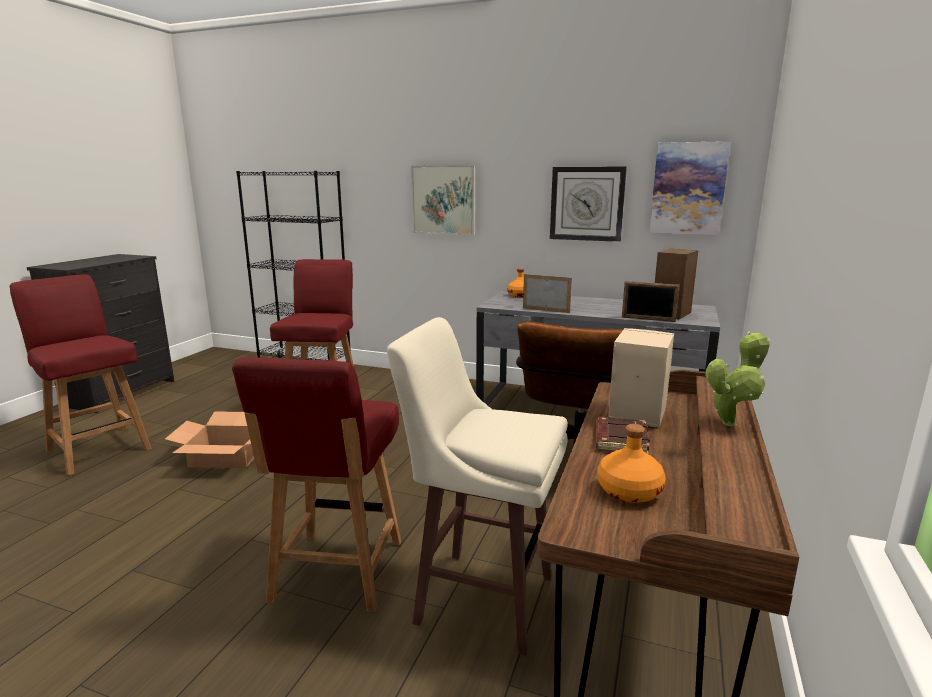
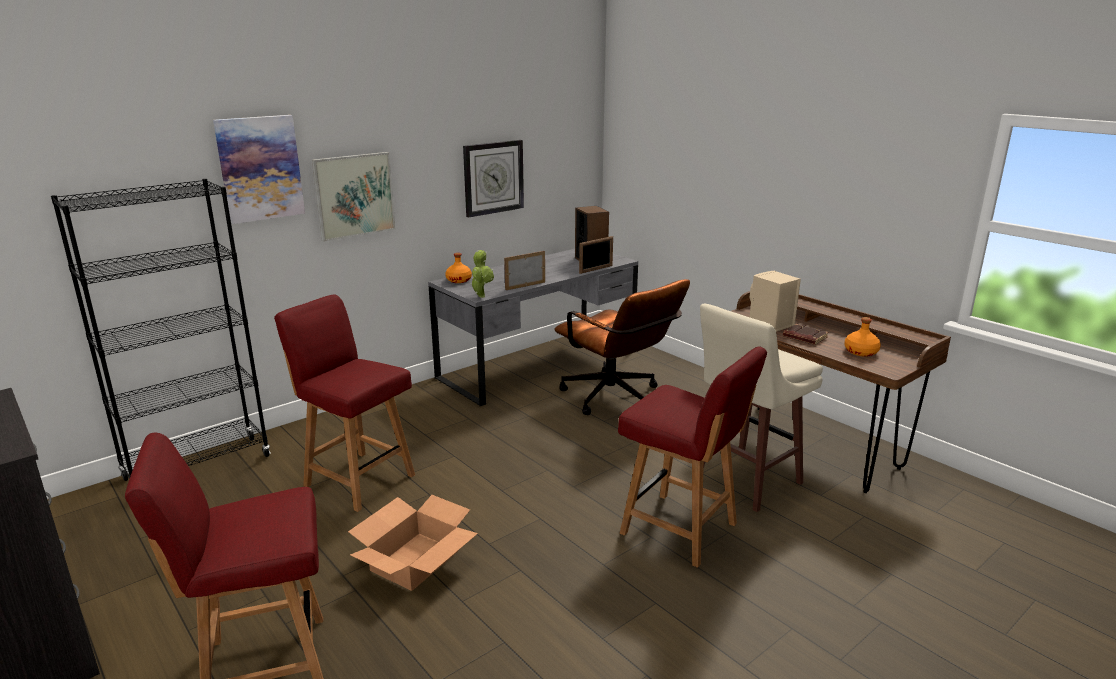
camera: 60 degrees left, 5 degrees up
(688, 188) = (562, 154): picture -> picture (260, 168)
(731, 422) = (824, 308): potted plant -> potted plant (481, 296)

